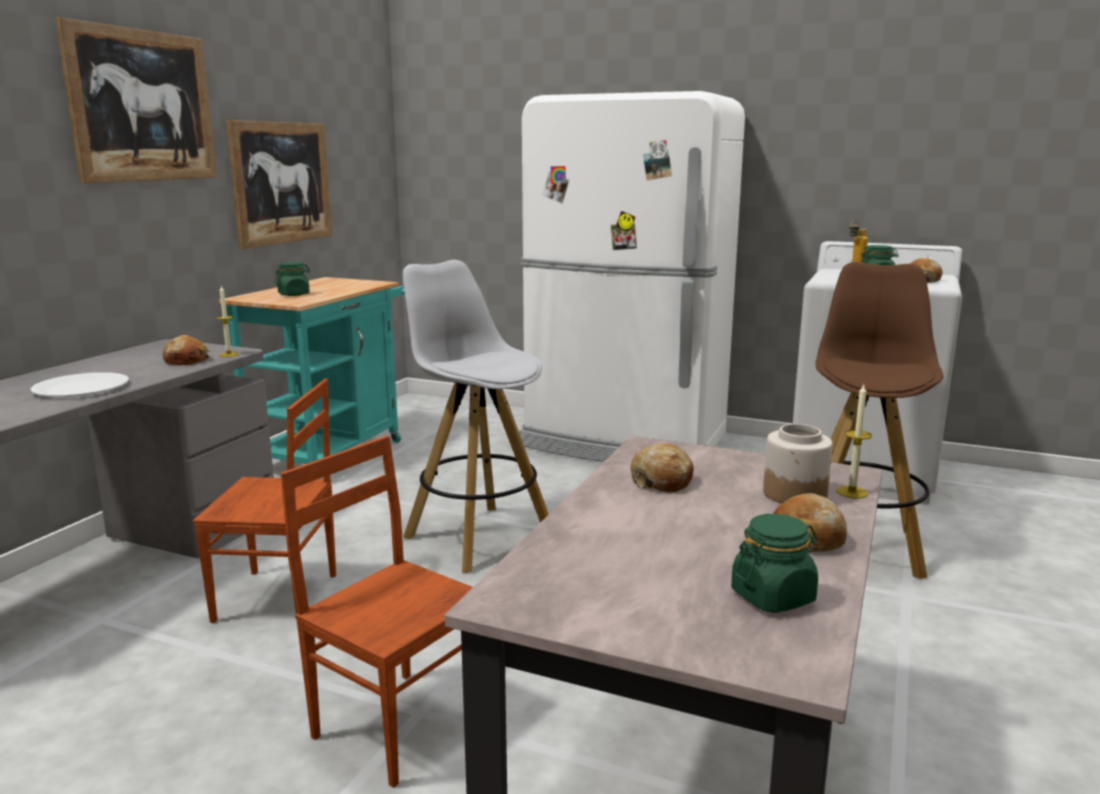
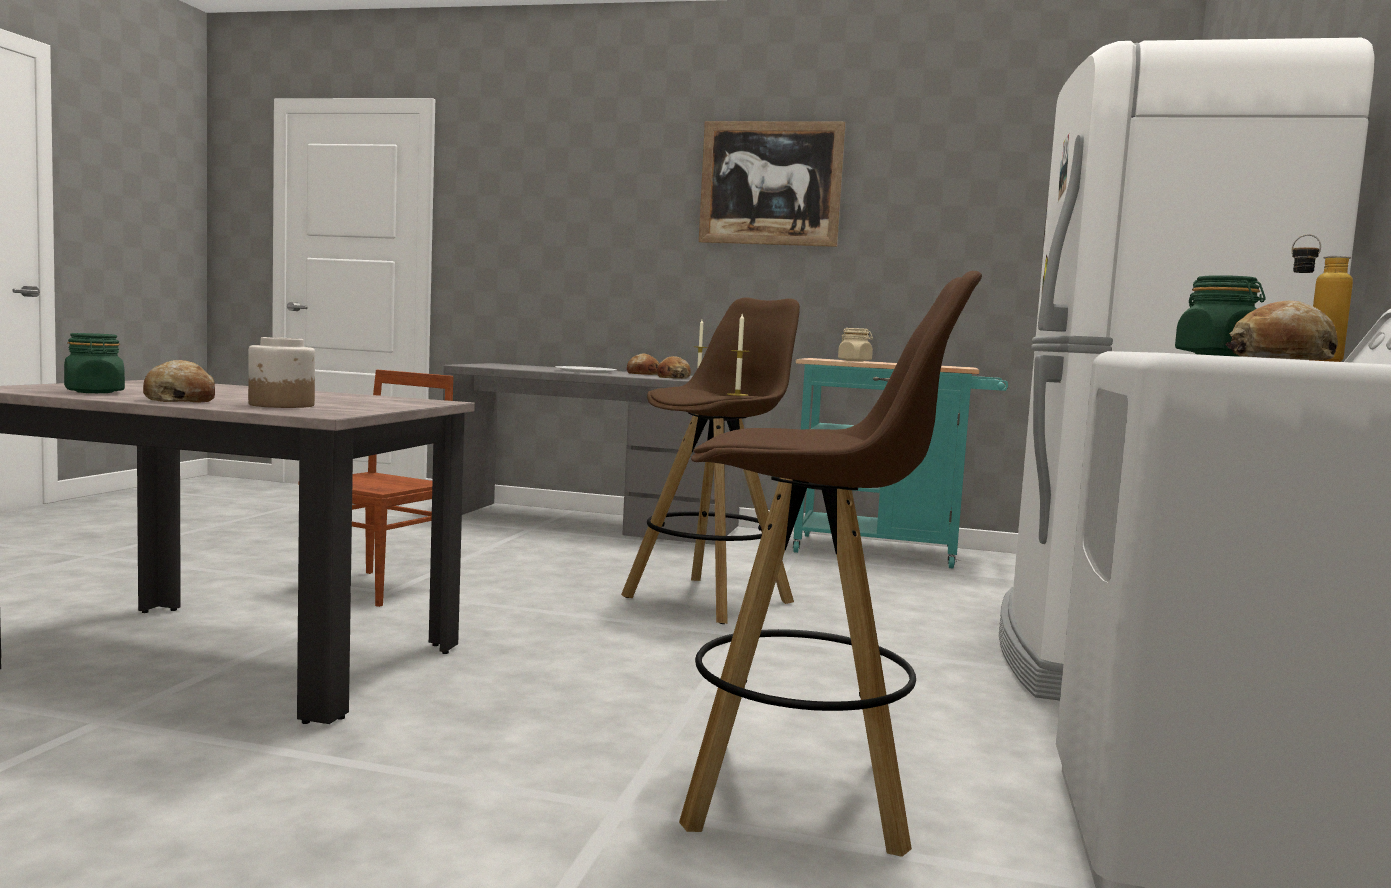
camera: 80 degrees right, 10 degrees down
(278, 598) = (564, 556): brown chair -> none
(282, 183) = (934, 258): picture -> none
(294, 294) = (854, 361): green jar -> beige jar
(478, 537) = (710, 599): white stool -> brown stool
(662, 481) = (340, 397): bread -> bread (643, 373)
(852, 492) = (272, 410): candle -> candle (737, 395)

